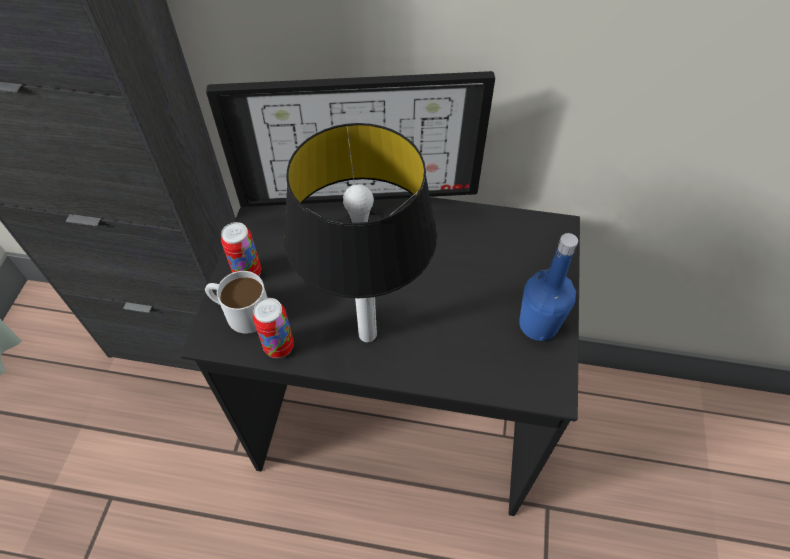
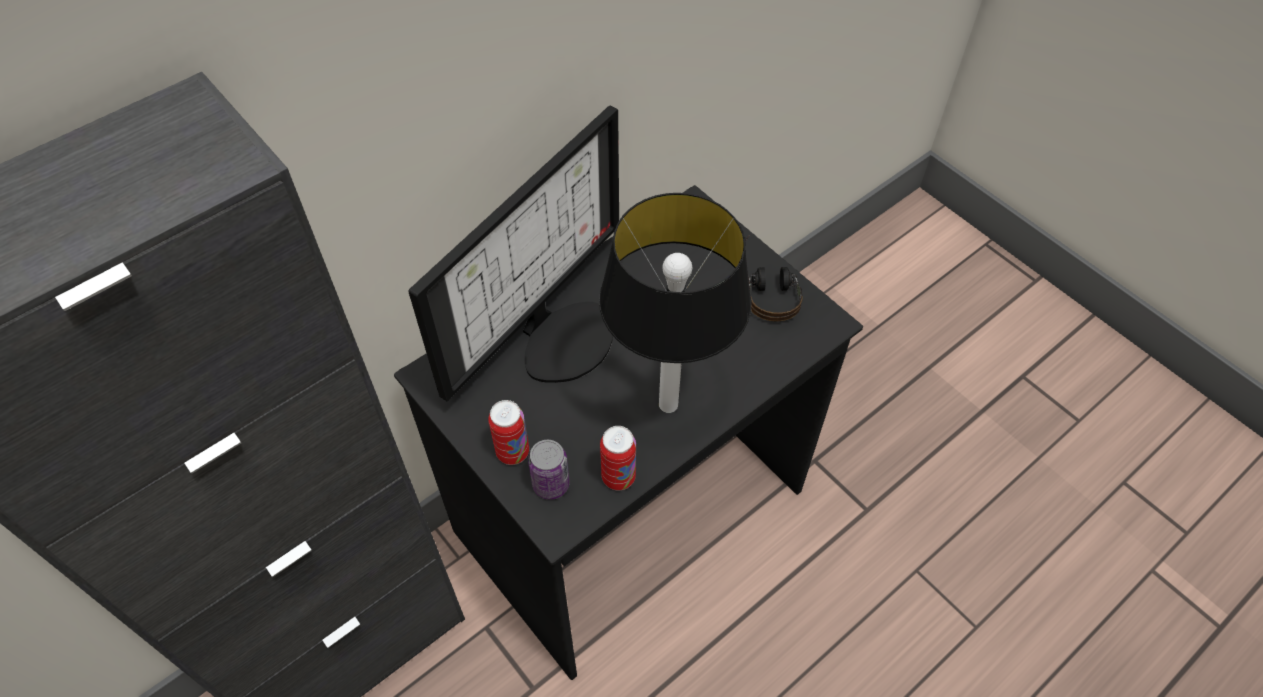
camera: 50 degrees left, 0 degrees up
(240, 311) = (551, 484): white mug -> can
(538, 325) = (767, 287): blue bottle -> headphones

